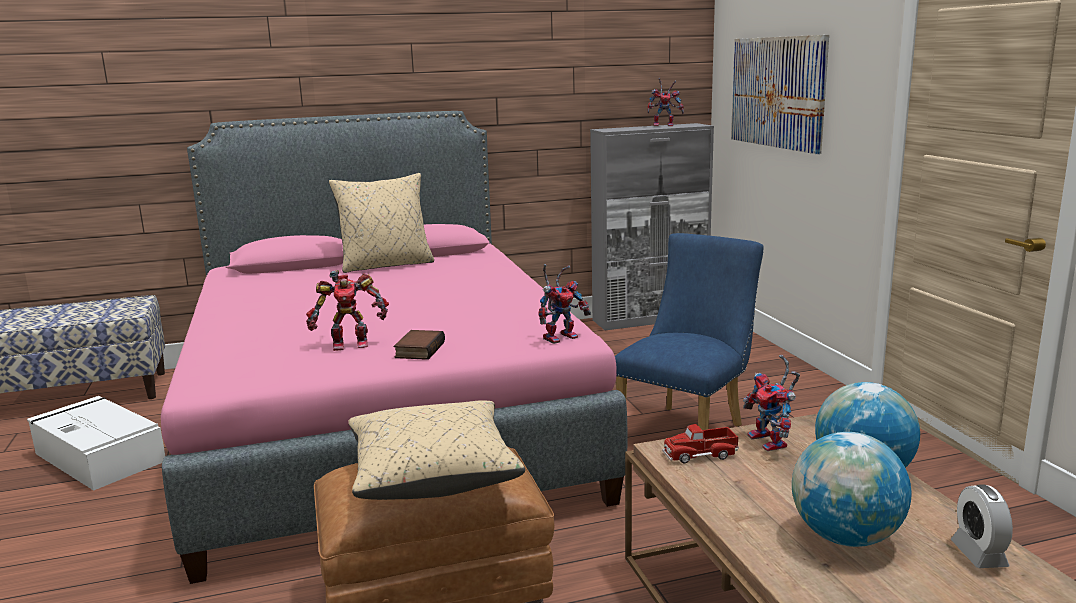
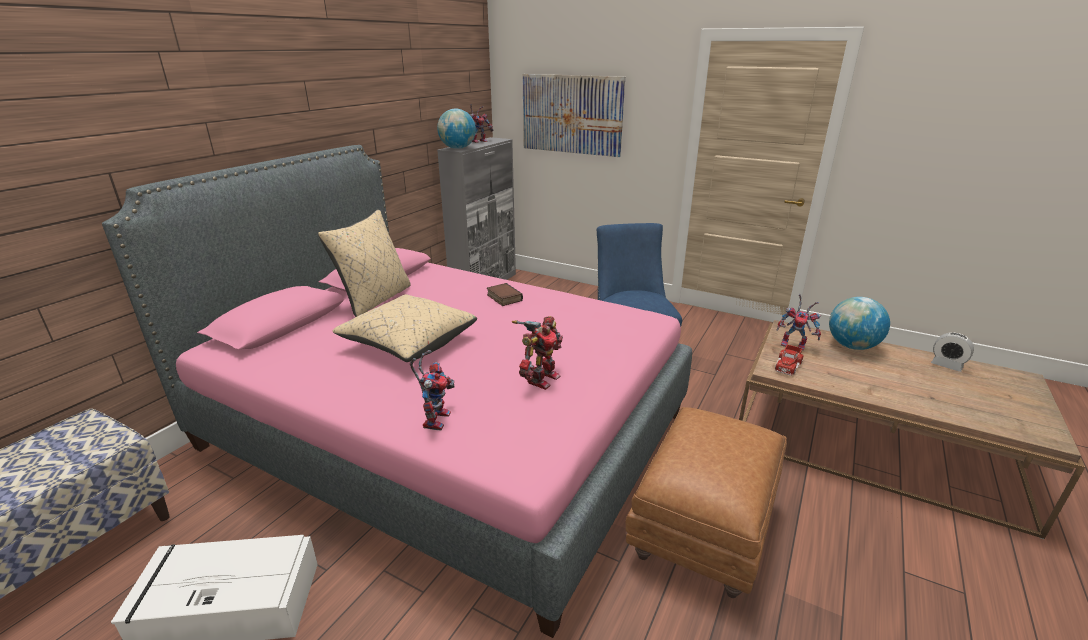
camera: 45 degrees left, 10 degrees up
(418, 350) = (594, 363): book -> book (503, 298)
(433, 474) = (723, 447): beige pillow -> beige pillow (409, 342)
(561, 337) = (644, 319): toy robot -> toy robot (435, 418)
(845, 537) = (910, 381): globe -> globe (457, 148)

